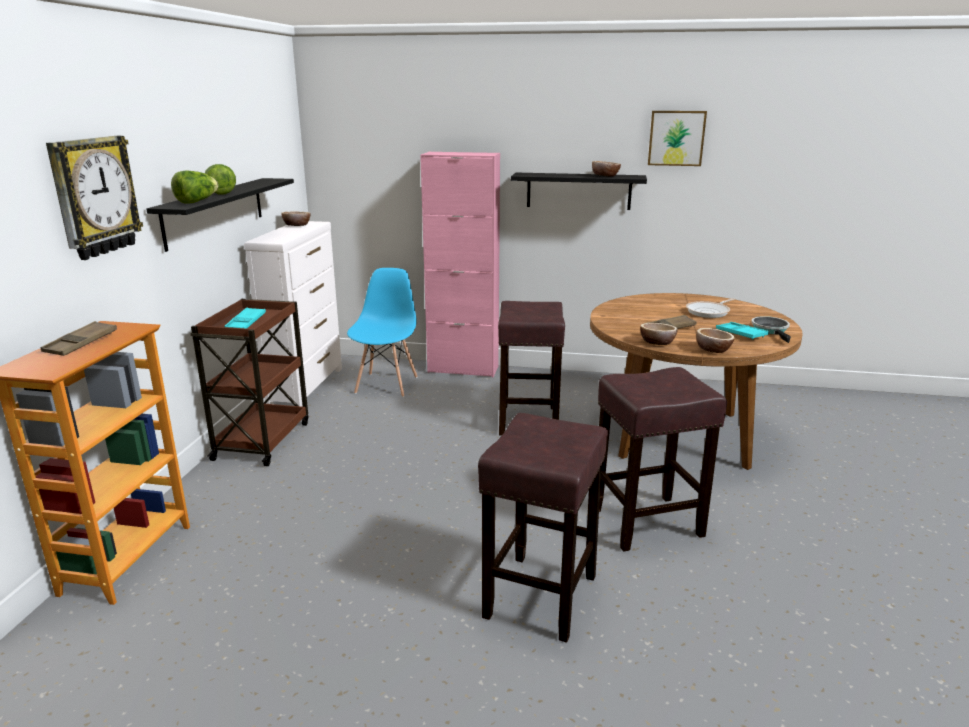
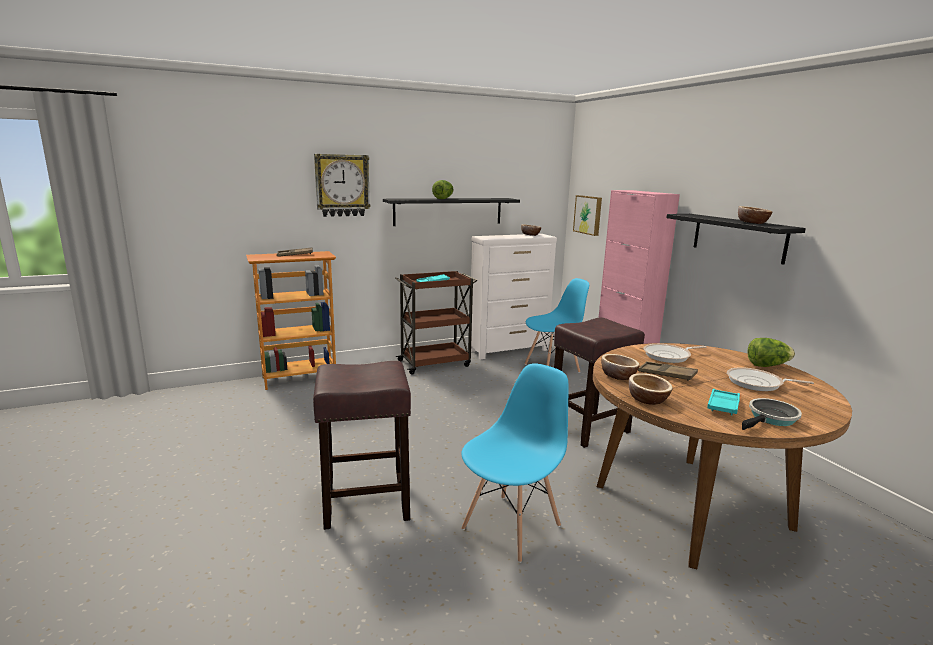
camera: 55 degrees right, 5 degrees down
(197, 202) = (412, 199): lettuce -> lettuce (767, 365)
(630, 314) = (669, 356): none -> frying pan
(648, 522) = (512, 527): brown stool -> blue chair
(676, 138) = (845, 187): picture -> picture (588, 215)

